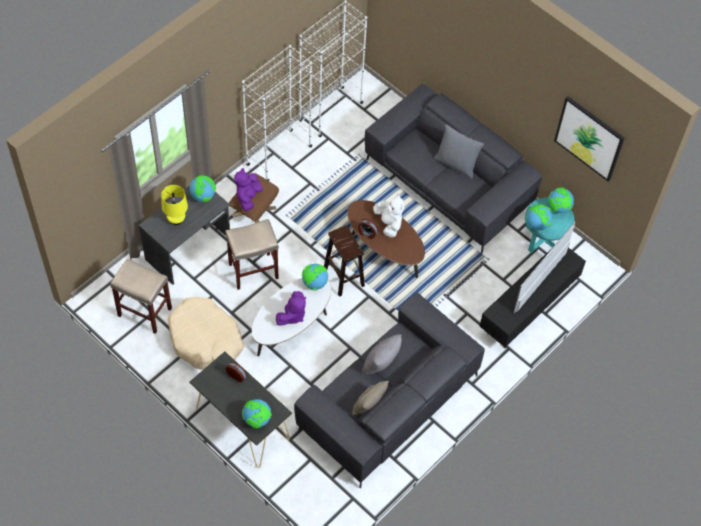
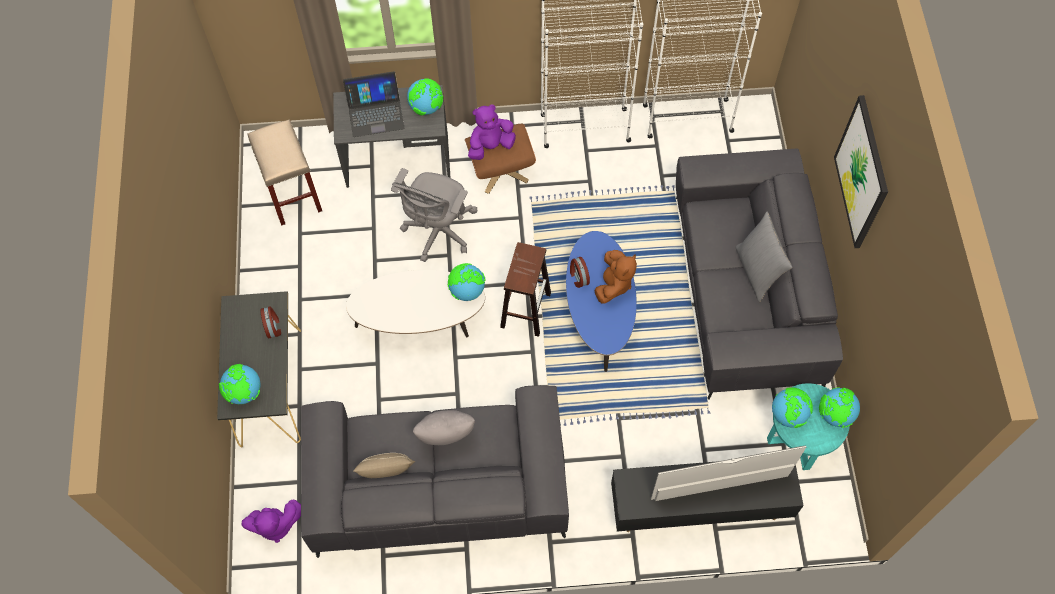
camera: 45 degrees right, 5 degrees up
(176, 219) = (375, 113): yellow table lamp -> laptop
(205, 339) = (322, 269): beige dog bed -> none
(252, 271) = (438, 232): beige stool -> grey office chair
(292, 315) = (409, 308): purple plush toy -> purple plush toy (275, 525)
(384, 250) = (598, 312): brown coffee table -> blue coffee table
(389, 223) = (614, 284): white plush toy -> brown plush toy
(589, 138) = (901, 351): picture -> picture (862, 173)

